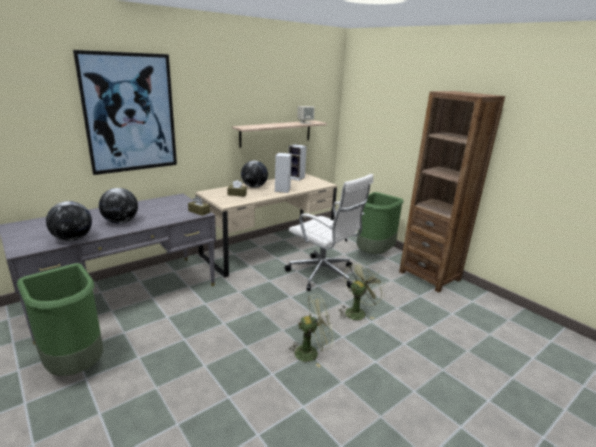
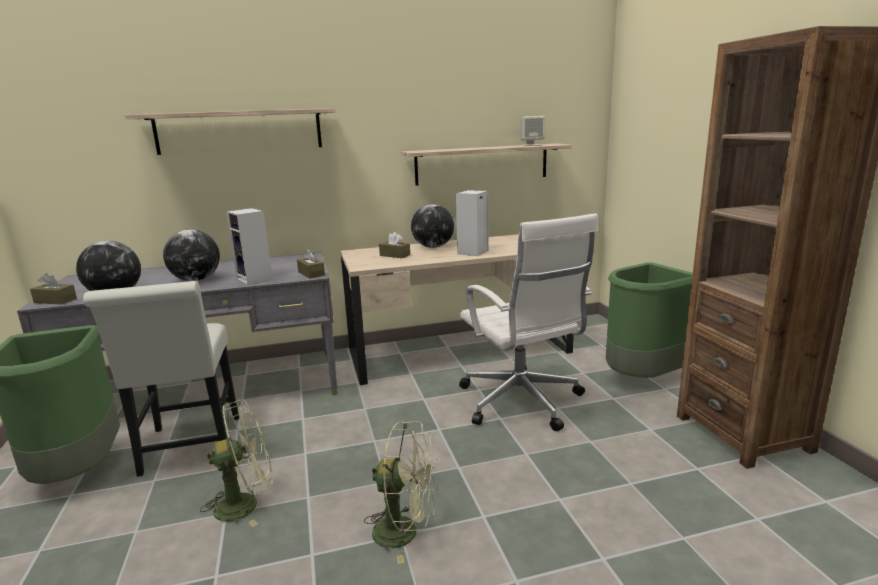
camera: 25 degrees right, 5 degrees down
(27, 248) = (55, 300): none -> brown tissue box
(130, 113) = (239, 131): picture -> shelf
(145, 334) = (190, 449): none -> white chair
(296, 178) = (516, 238): speaker -> speaker (255, 279)
(357, 312) = (542, 476): green fan -> green fan (246, 504)

